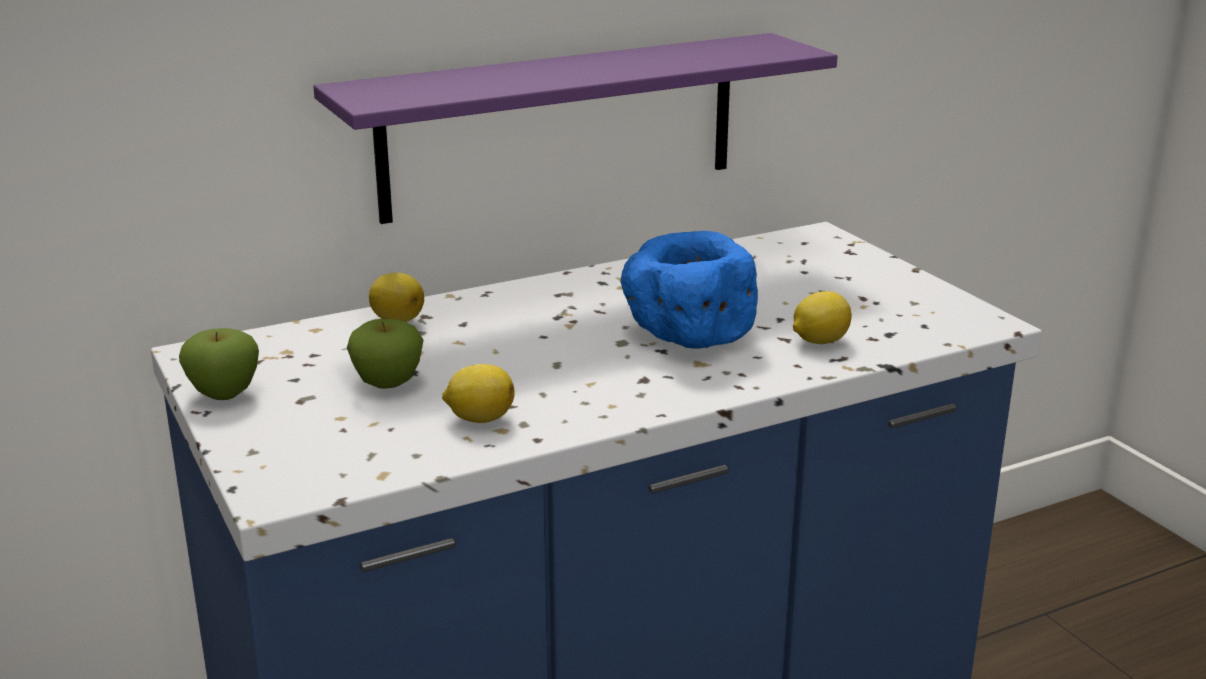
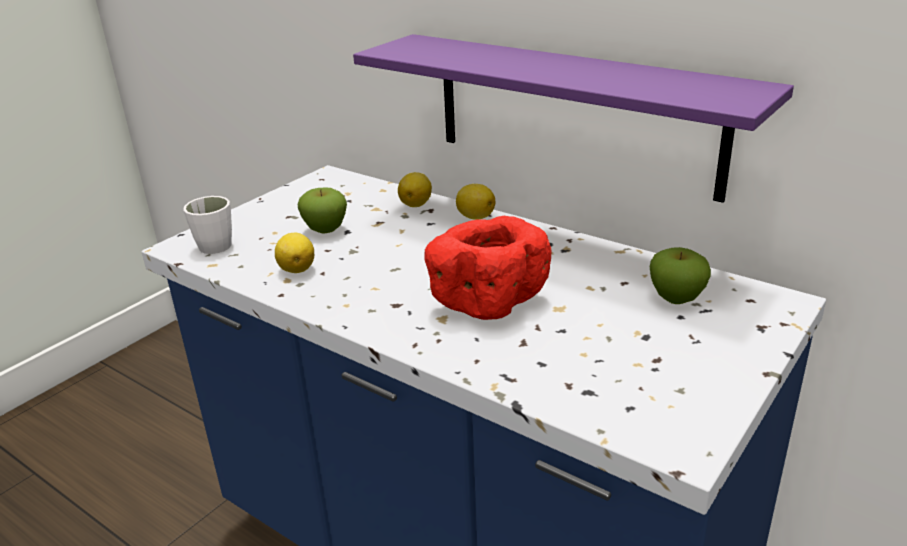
camera: 65 degrees right, 5 degrees up
(224, 394) = (283, 197): apple -> apple (676, 298)
(311, 462) = (217, 242): none -> white mug
(686, 335) = (487, 300): blue bowl -> red bowl
(819, 341) = (533, 359): lemon -> lemon (474, 217)

